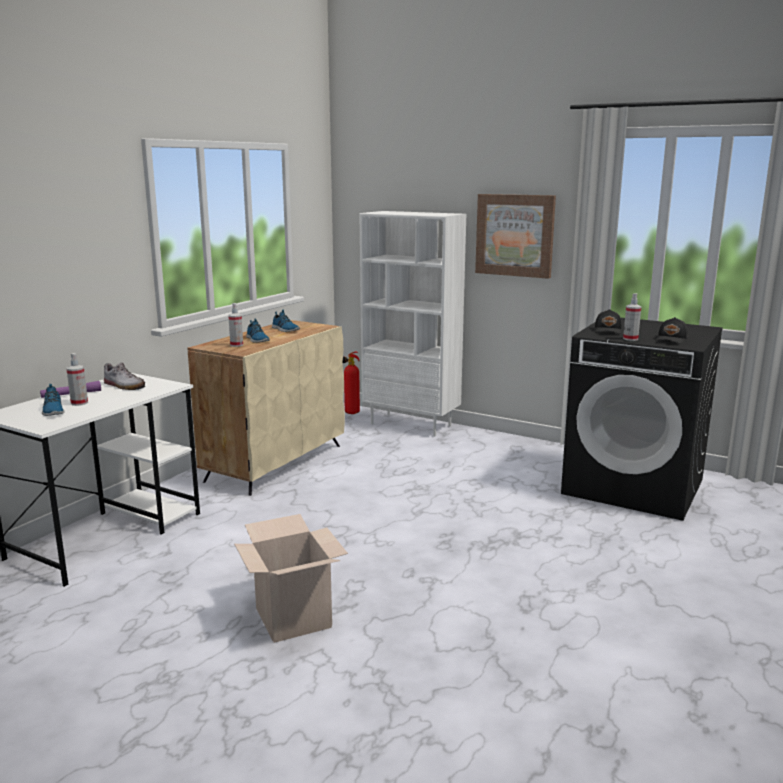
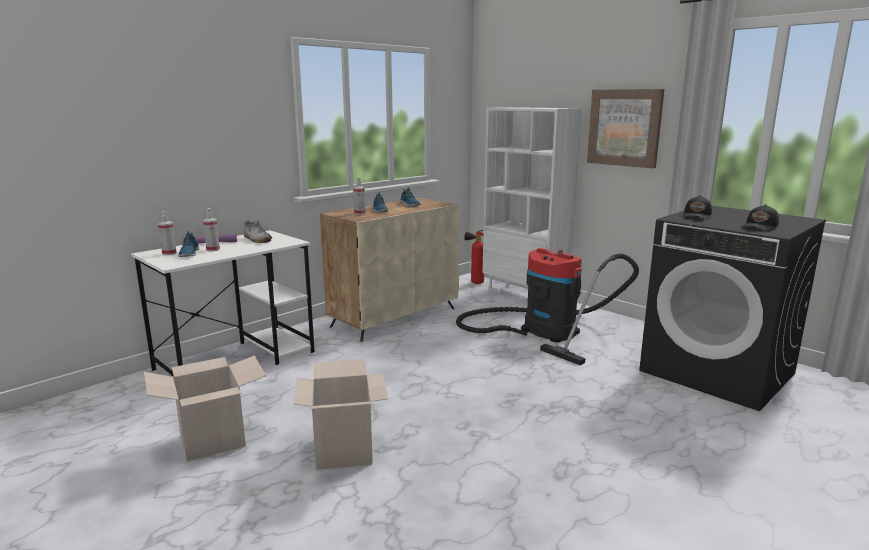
camera: 15 degrees right, 0 degrees up
(133, 630) = (212, 441): none -> cardboard box
(448, 461) = (543, 330): none -> vacuum cleaner
(630, 339) = (715, 224): spray bottle -> spray bottle (169, 253)

